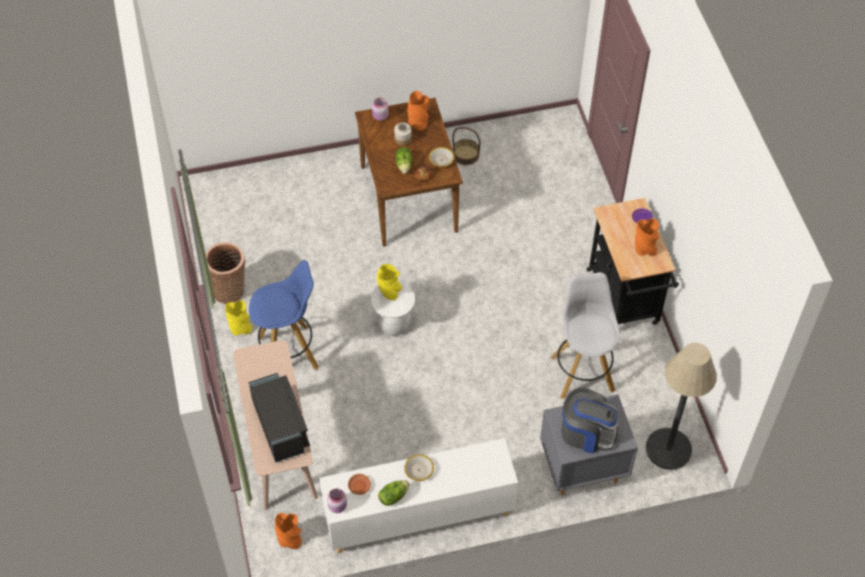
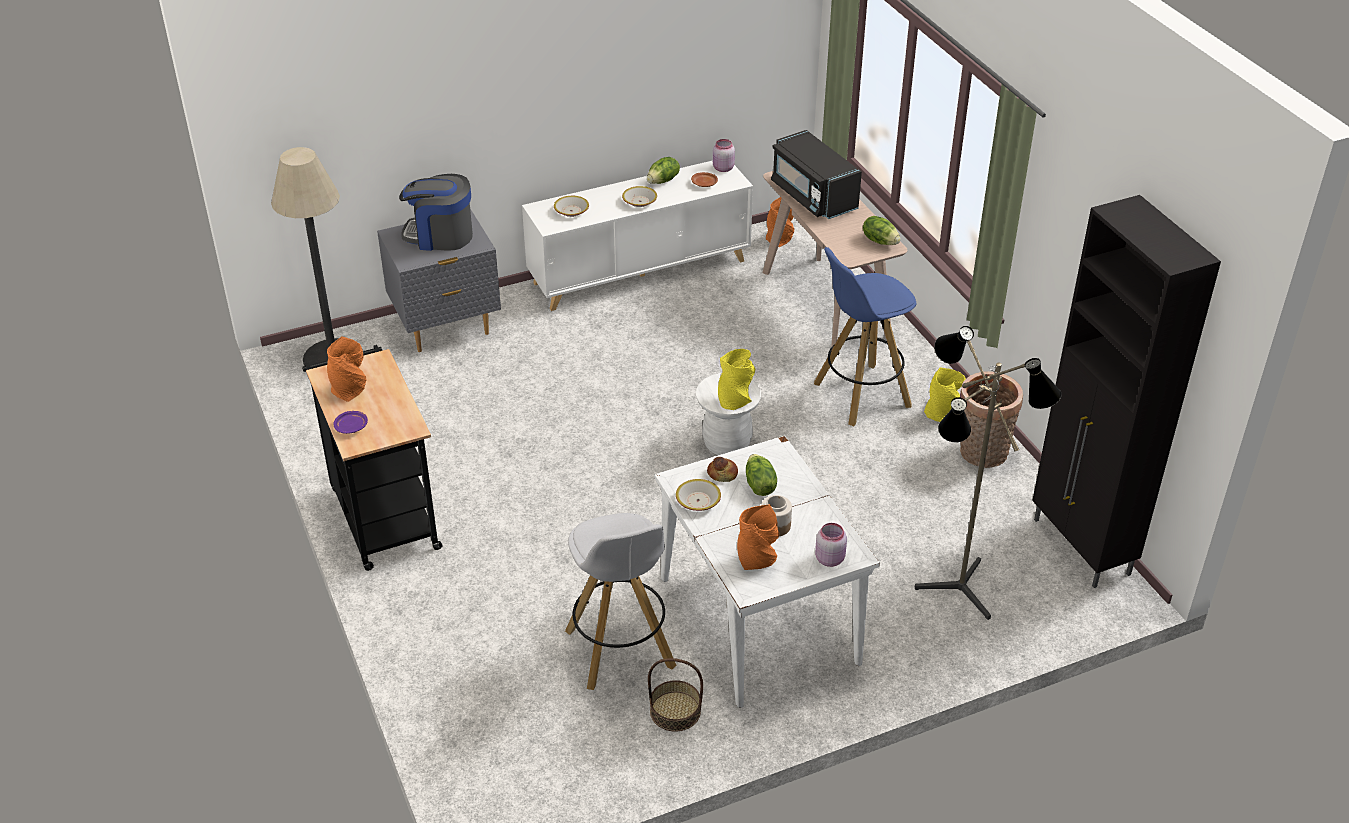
camera: 170 degrees right, 15 degrees down
(206, 215) = (1081, 548): none -> black cabinet
(249, 364) = (880, 241): none -> lettuce
(294, 198) = (953, 593): none -> floor lamp
(409, 199) = (757, 618): brown dining table -> white dining table
(477, 466) = (571, 211): none -> bowl
(582, 372) = (447, 421): white stool -> white stool (620, 651)

